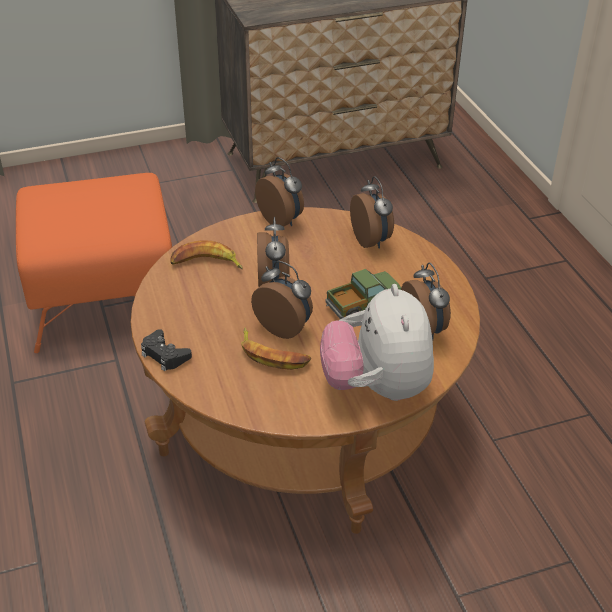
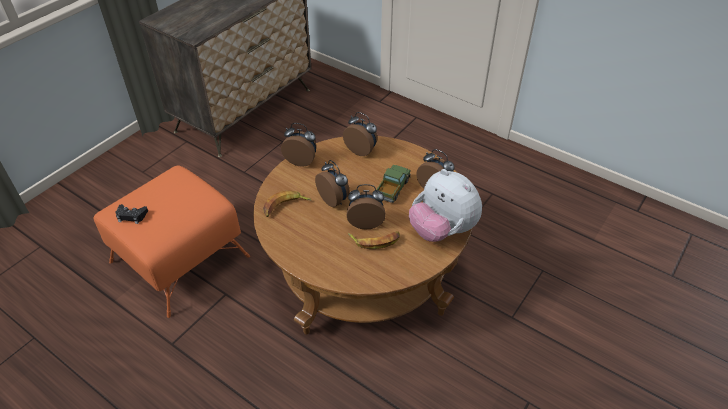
camera: 35 degrees left, 5 degrees up
(165, 355) = (318, 272): black game controller -> black game controller (131, 216)

